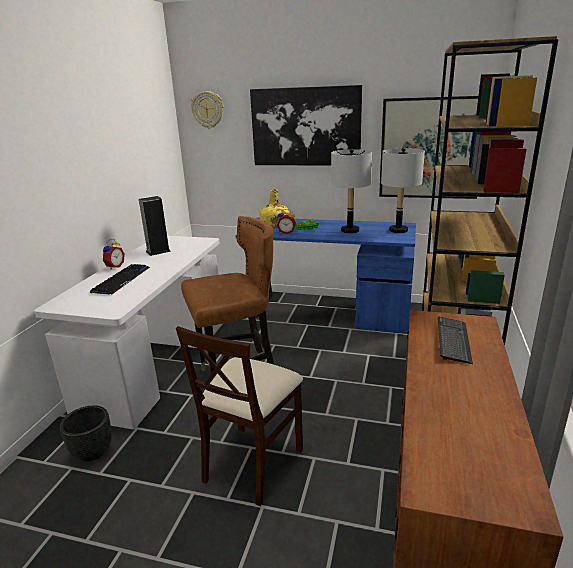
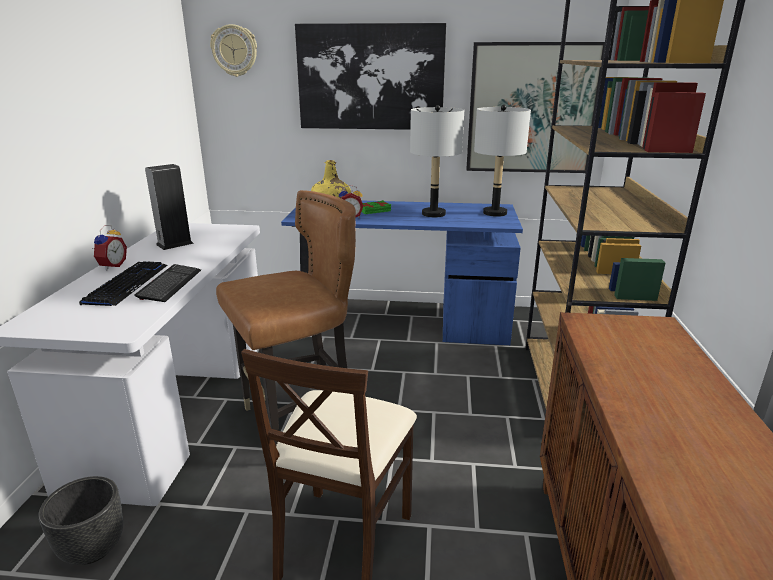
camera: 10 degrees left, 0 degrees up
(453, 340) = (638, 352): keyboard -> keyboard (170, 284)

